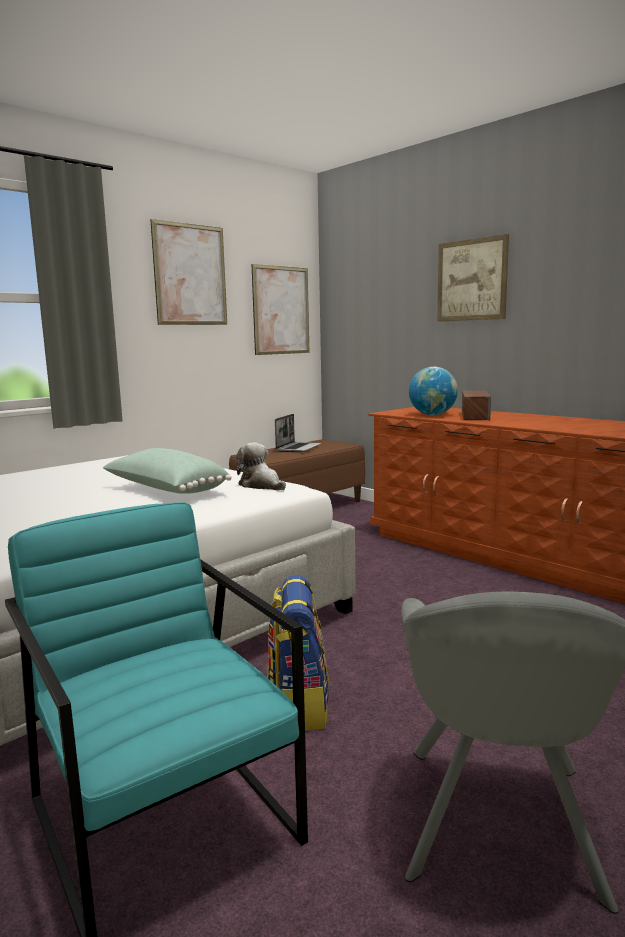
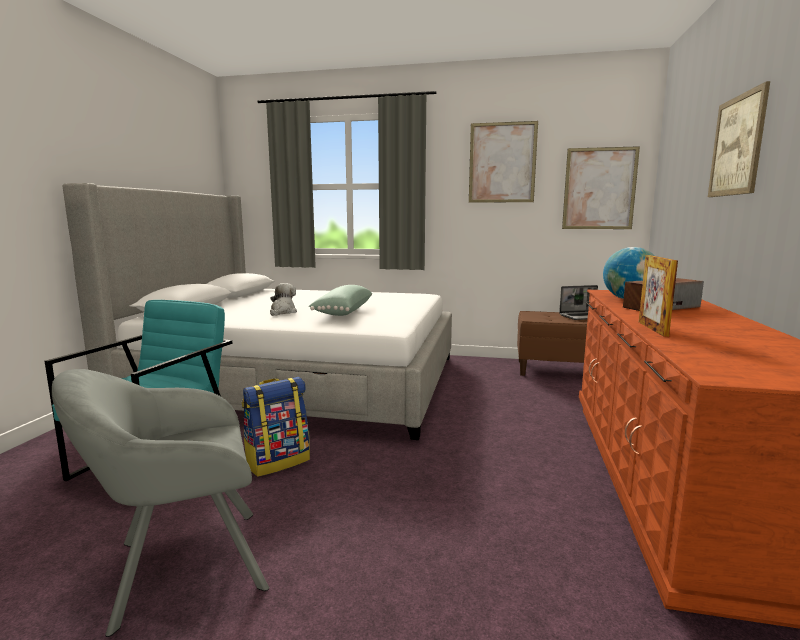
camera: 55 degrees right, 0 degrees up
(261, 486) = (384, 322): plush toy -> plush toy (282, 312)
(546, 428) = (652, 328): none -> picture frame

